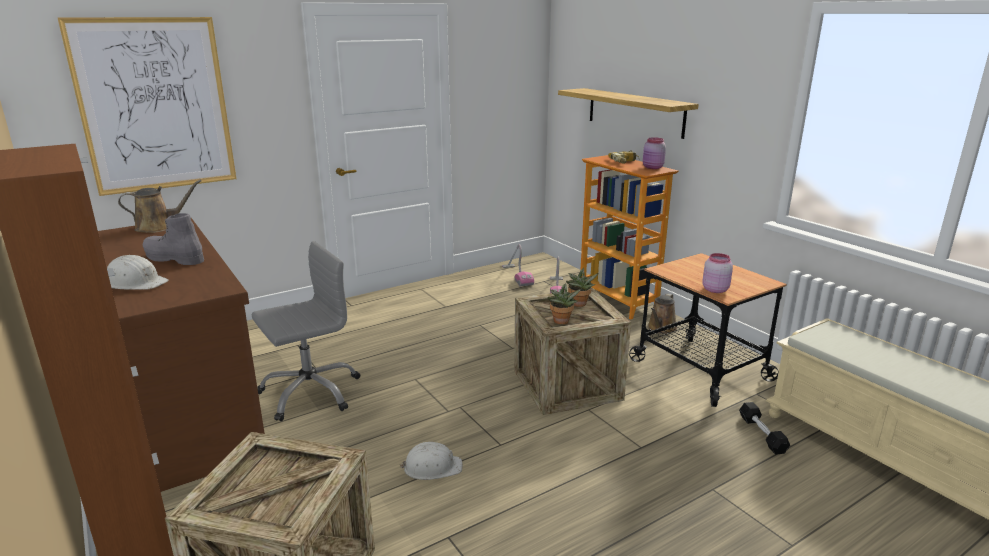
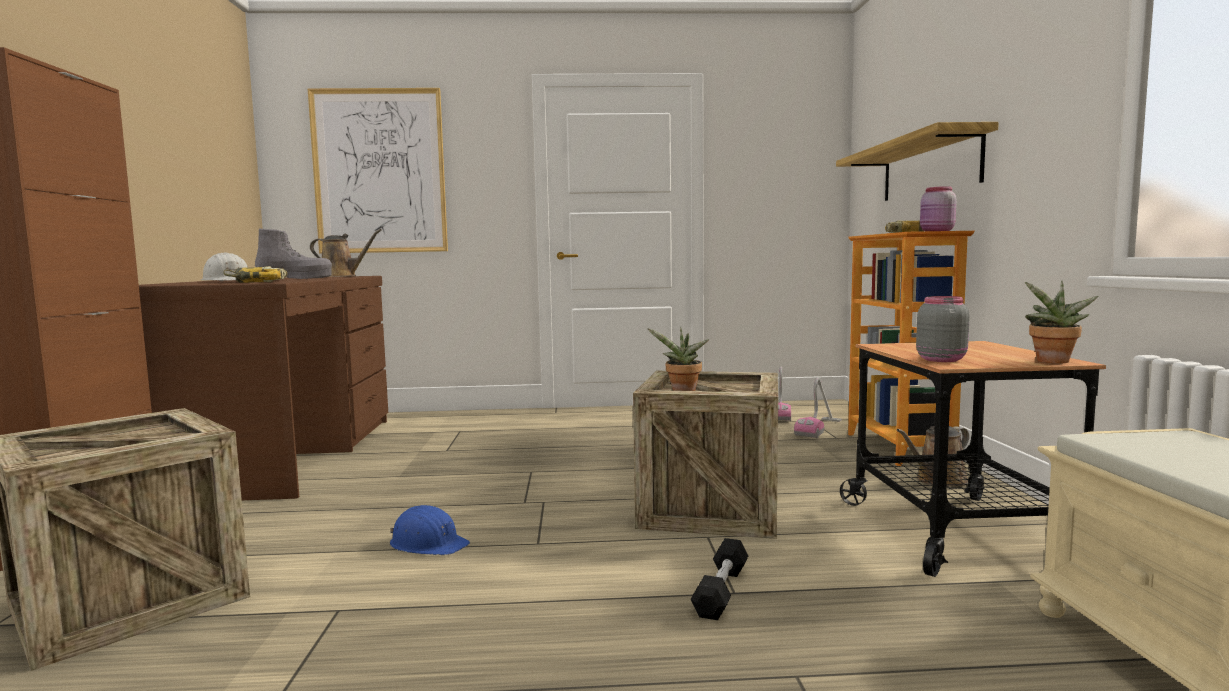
camera: 30 degrees right, 15 degrees down
(173, 259) = (295, 279): grey boot -> grey boot turned 120 degrees clockwise
(195, 286) = (259, 282): none -> power drill
(310, 392) = (413, 463): grey office chair -> none
(432, 467) = (428, 544): white hard hat -> blue hard hat
(579, 305) = (736, 384): potted plant -> potted plant (1052, 362)
(715, 289) = (941, 359): pink jar -> grey jar
(762, 434) = (993, 631): black dumbbell -> black dumbbell (721, 591)

